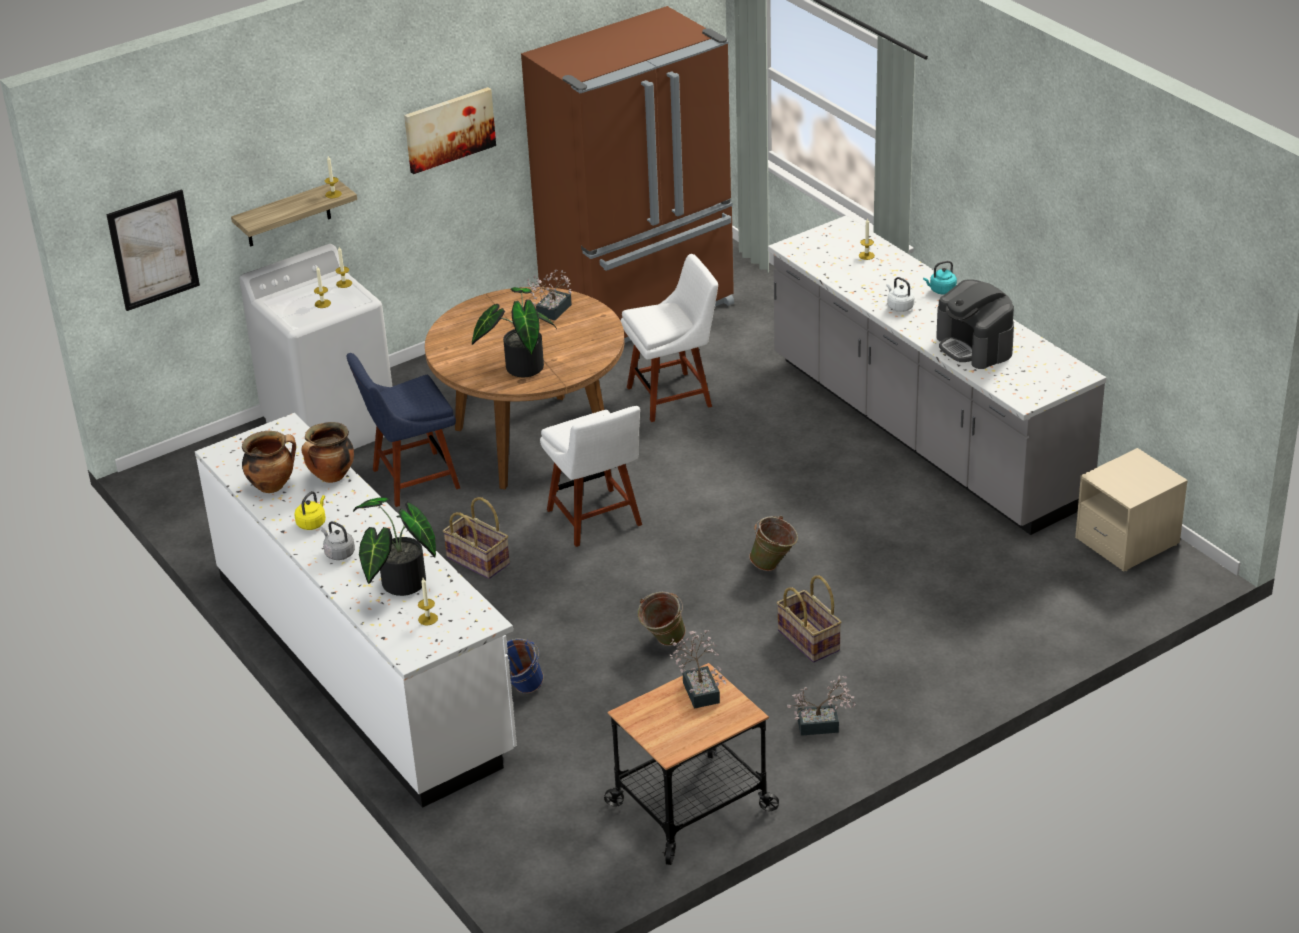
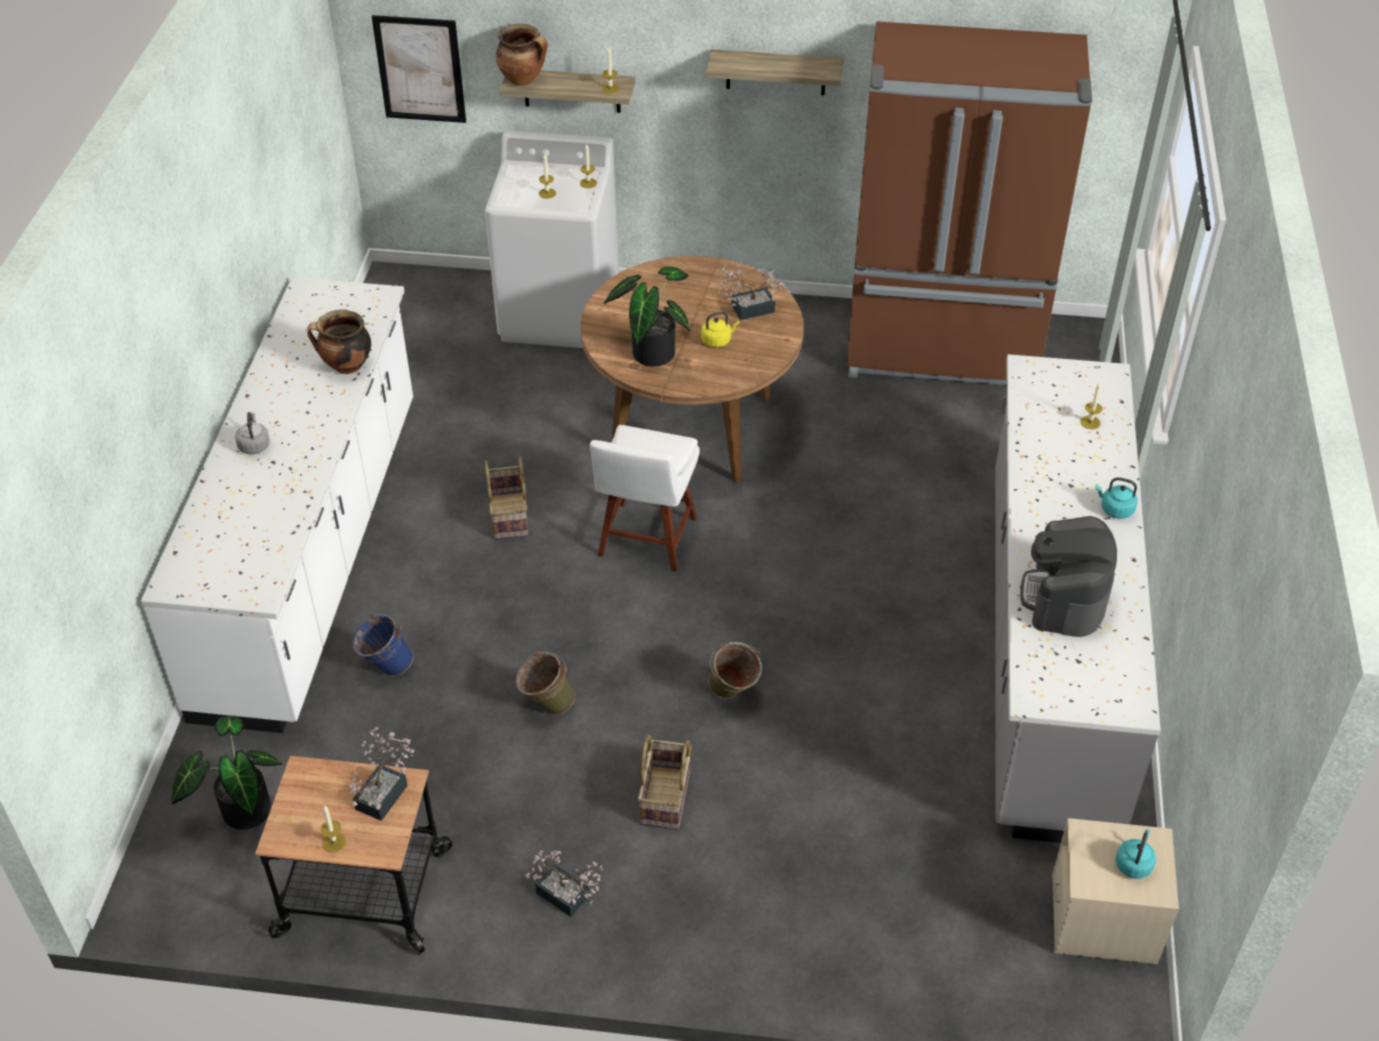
camera: 40 degrees right, 10 degrees up
(272, 485) = (298, 346): cooking pot -> cooking pot (523, 80)
(312, 523) = (276, 402): yellow kettle -> yellow kettle (717, 340)
(398, 585) = (252, 508): potted plant -> potted plant (241, 809)
(411, 480) = (555, 403): blue chair -> none
(428, 619) = (227, 558): candle -> candle (334, 842)
(449, 129) = (776, 72): picture -> shelf
(673, 395) = (863, 456): white chair -> none
(899, 306) = (1047, 501): white kettle -> none
(1140, 474) = (1134, 864): none -> turquoise kettle

